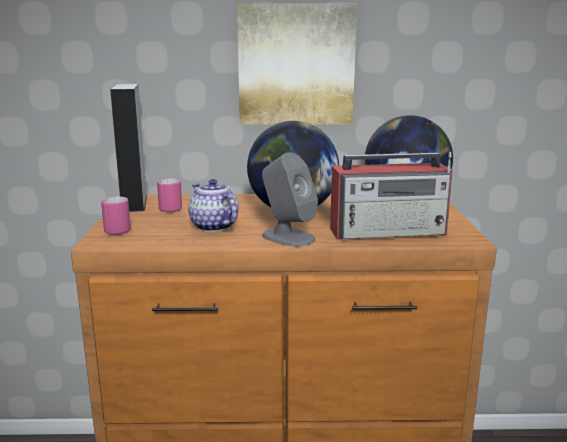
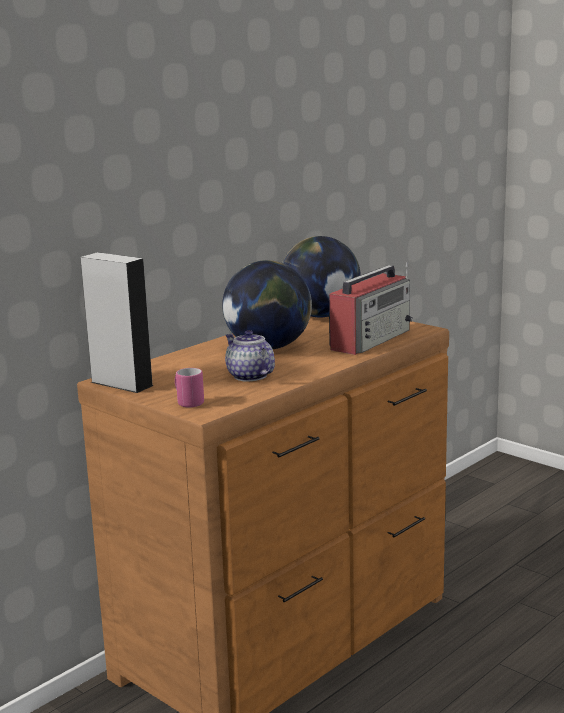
camera: 45 degrees left, 0 degrees up
(171, 208) = (169, 376): pink mug -> none
(213, 226) = (249, 376): teapot -> teapot turned 45 degrees clockwise
(287, 237) = (321, 364): grey speaker -> none
(296, 65) = (212, 205): picture -> none

